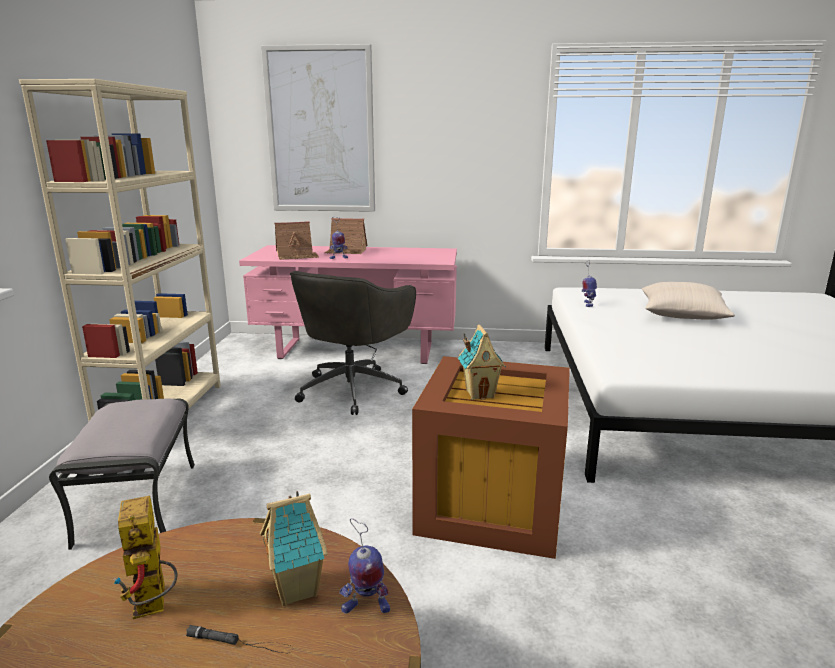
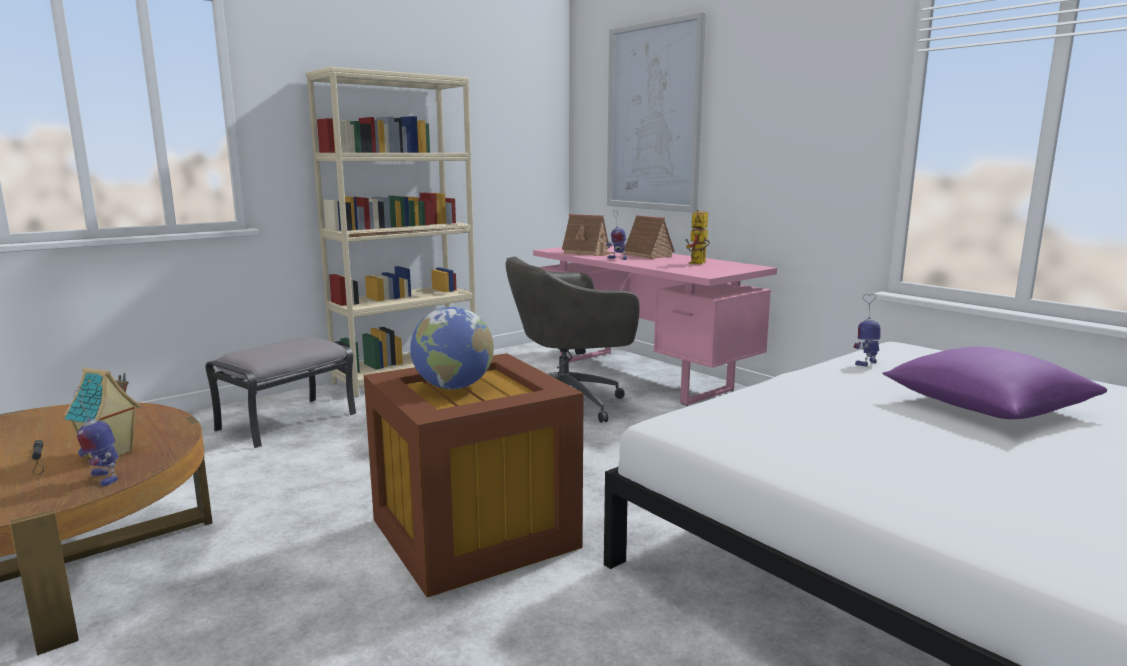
camera: 45 degrees right, 5 degrees down
(154, 607) = (62, 430): toy robot -> toy robot (698, 263)
(480, 394) = (453, 387): toy house -> globe
(682, 315) = (986, 407): beige pillow -> purple pillow

